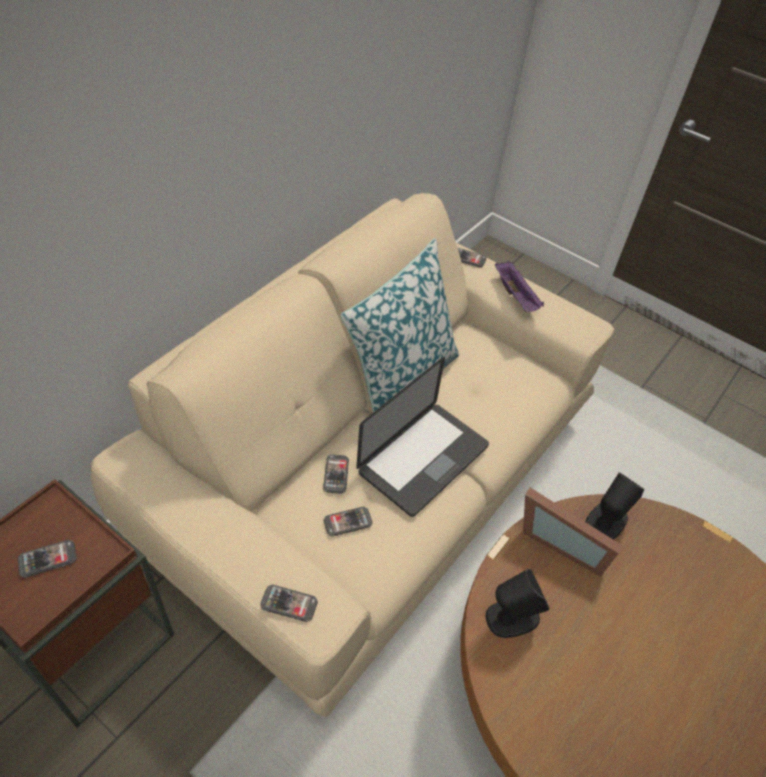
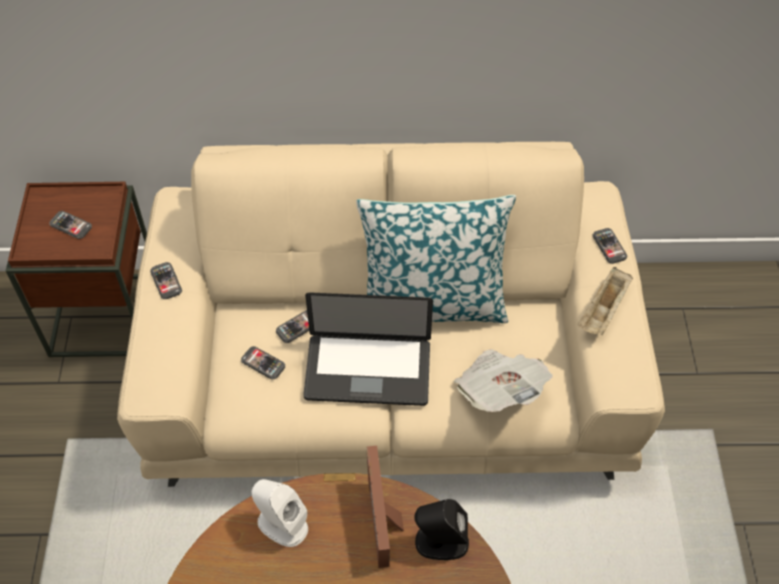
camera: 55 degrees right, 5 degrees up
(289, 604) = (147, 368): phone -> phone (166, 281)
(511, 398) = (499, 390): none -> newspaper
(511, 617) = (282, 524): black speaker -> white speaker
(516, 296) = (603, 311): purple tray -> beige tray

